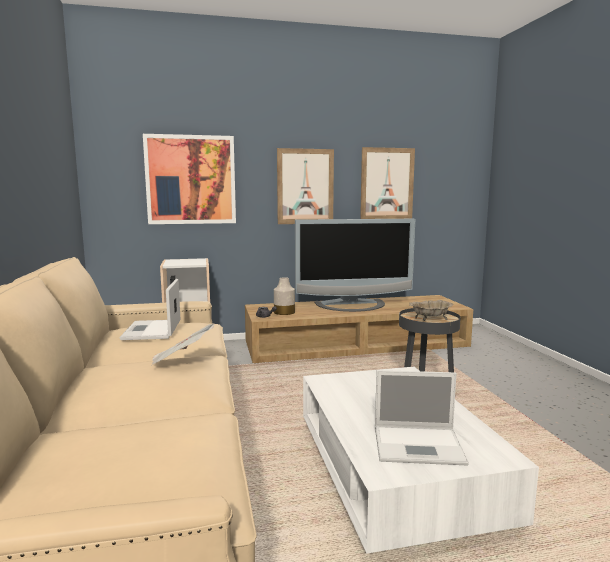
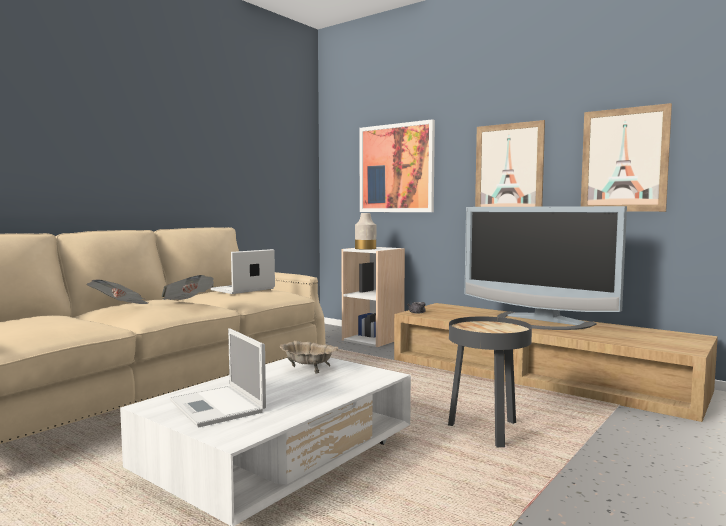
camera: 50 degrees right, 5 degrees down
(138, 392) = (120, 308): none -> newspaper
(284, 312) = (446, 313): beige vase -> beige vase (365, 248)
(430, 319) = (482, 330): beige bowl -> beige bowl (308, 368)

